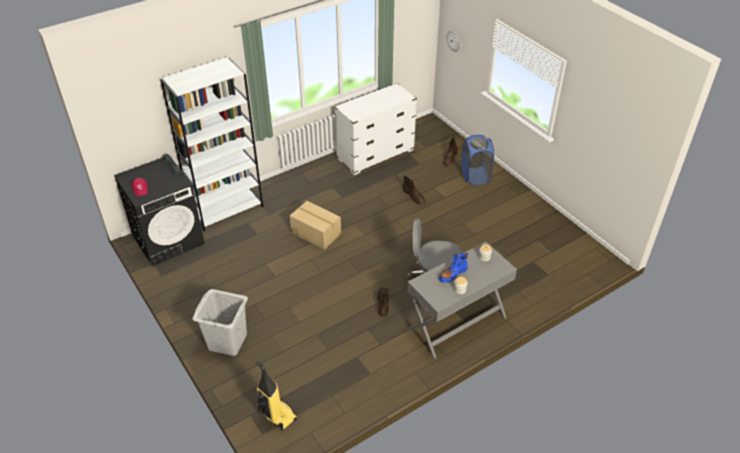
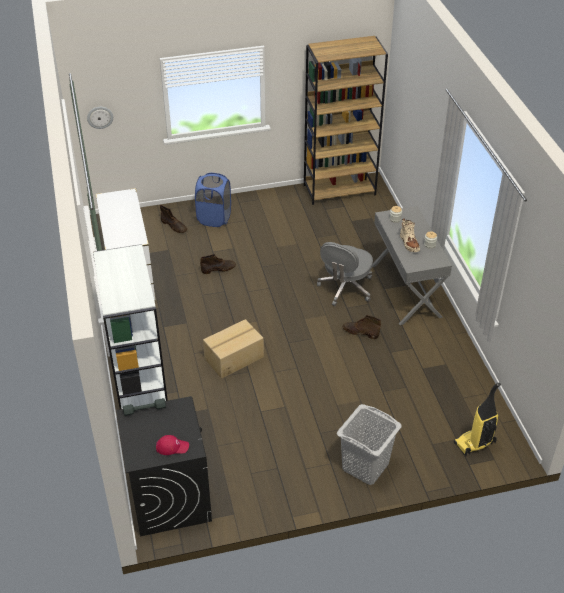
camera: 70 degrees left, 0 degrees up
(453, 274) = (409, 243): blue boot -> beige boot
(574, 242) = (340, 190): none -> brown bookcase

